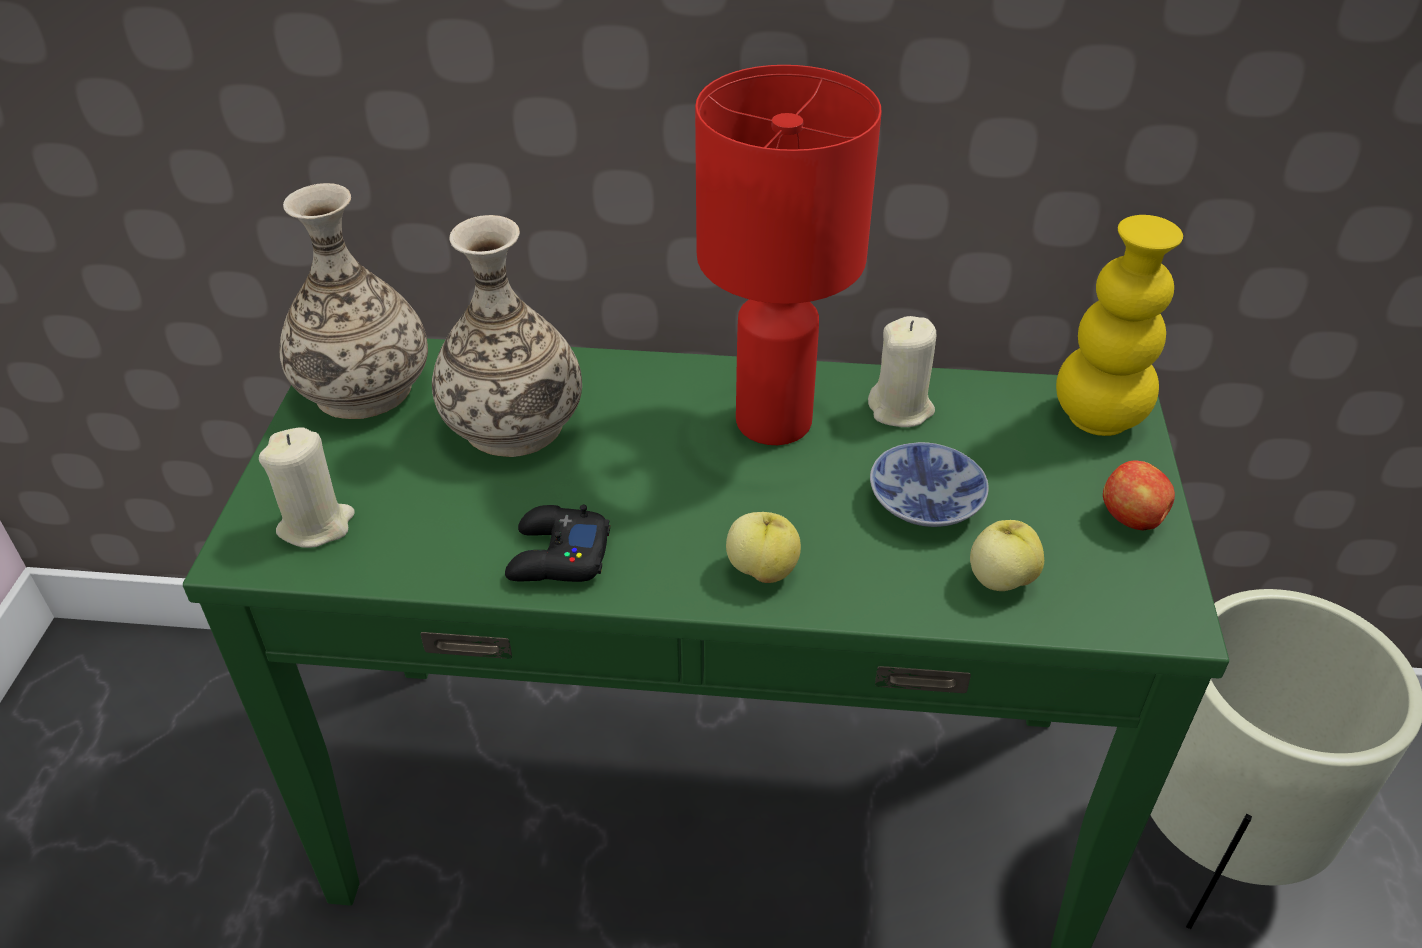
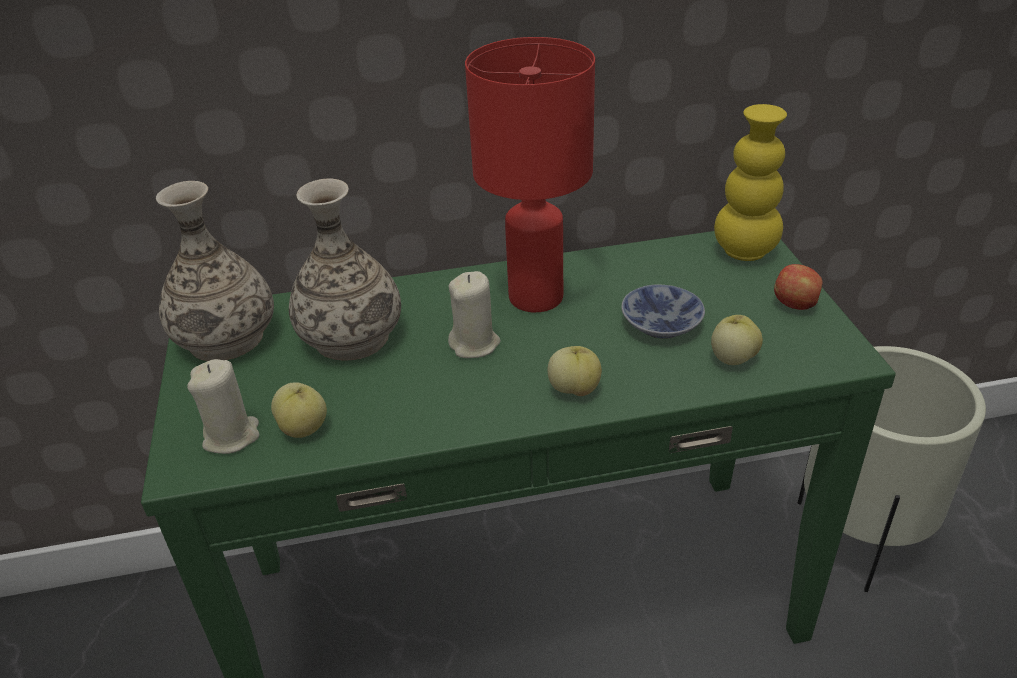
camera: 15 degrees left, 5 degrees down
(404, 536) = (304, 428): none -> apple
(557, 556) = (425, 415): black game controller -> none
(901, 409) = (617, 272): beige candle -> beige candle (475, 344)

